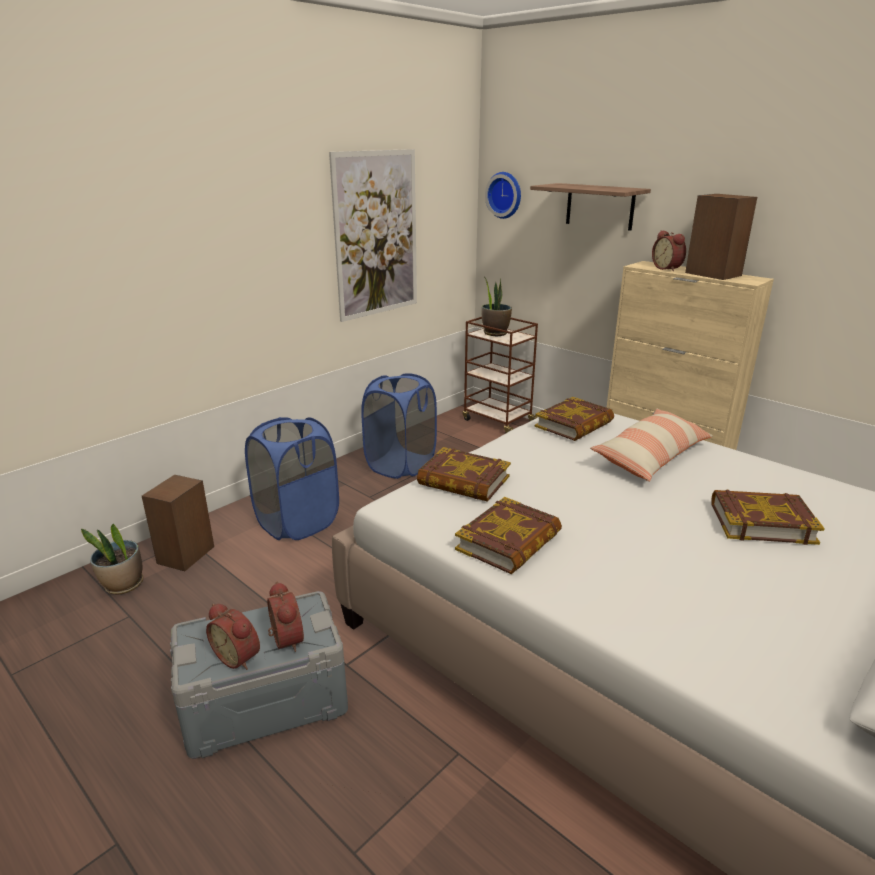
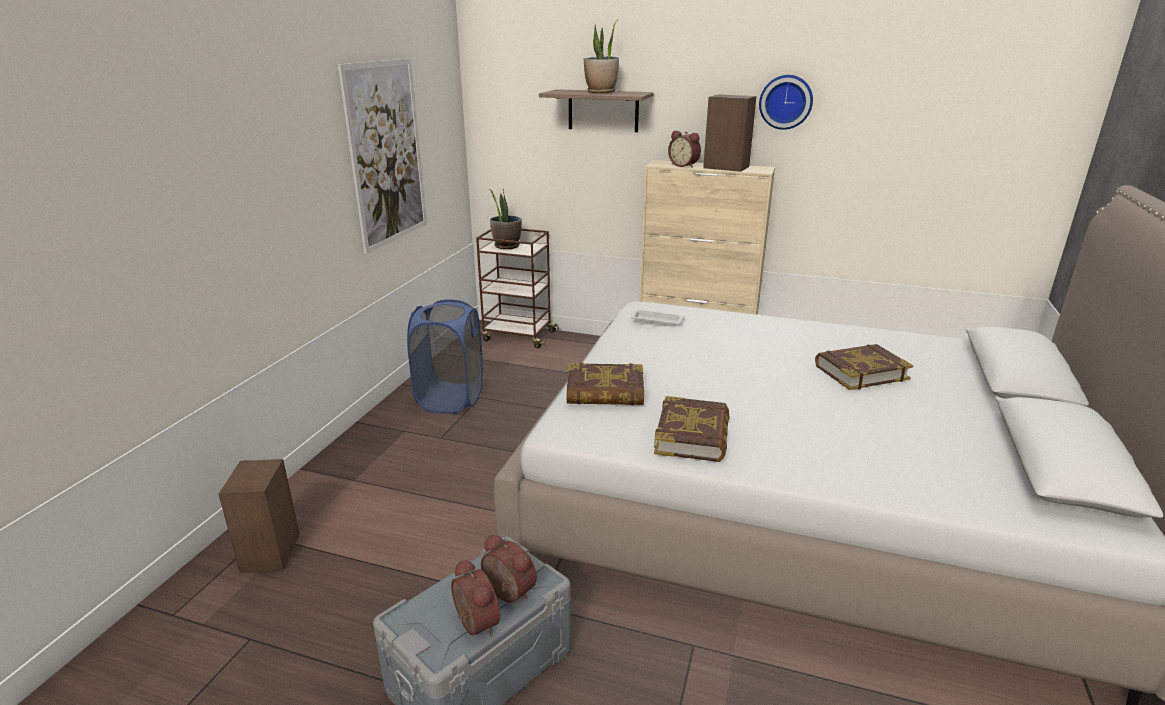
camera: 25 degrees left, 0 degrees up
(123, 585) = (214, 608): potted plant -> potted plant (601, 92)
(239, 656) = (473, 624): alarm clock -> alarm clock turned 135 degrees counterclockwise
(297, 522) = (380, 483): blue laundry basket -> none
(505, 195) = (496, 103): wall clock -> wall clock (786, 102)
(574, 424) = (656, 321): book -> white tray
(651, 456) = (739, 336): pillow -> none

